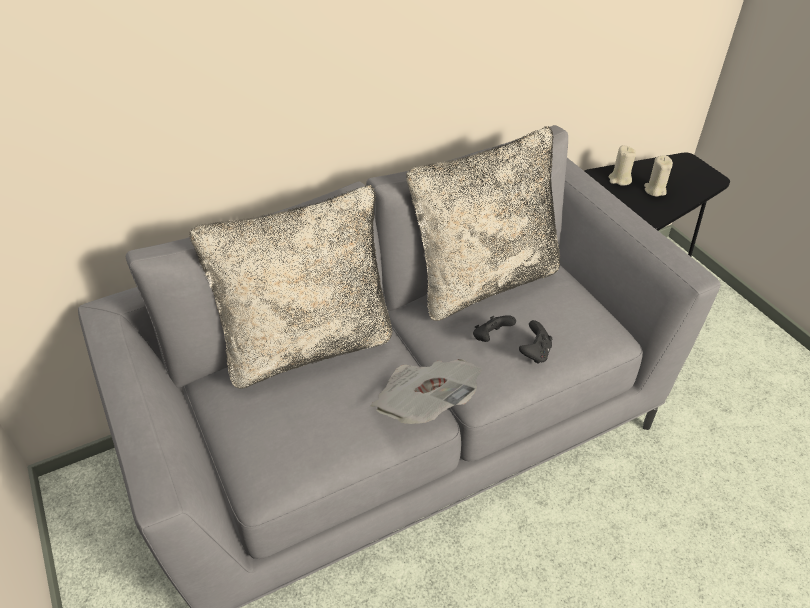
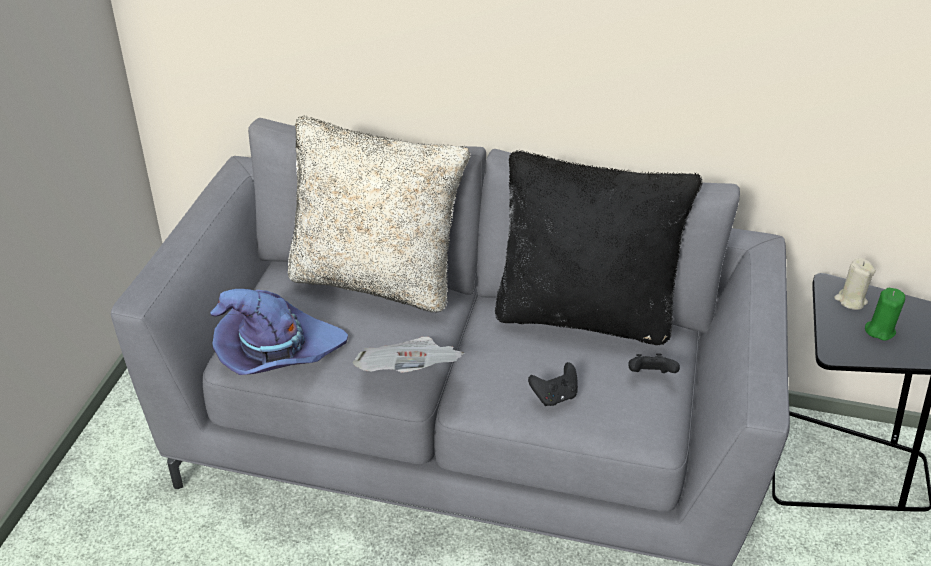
camera: 40 degrees right, 5 degrees down
(299, 457) = (276, 352): none -> purple hat
(486, 284) = (584, 319): beige pillow -> black pillow
(491, 337) = (530, 361): black game controller -> black game controller (650, 376)
(655, 190) = (879, 330): beige candle -> green candle

